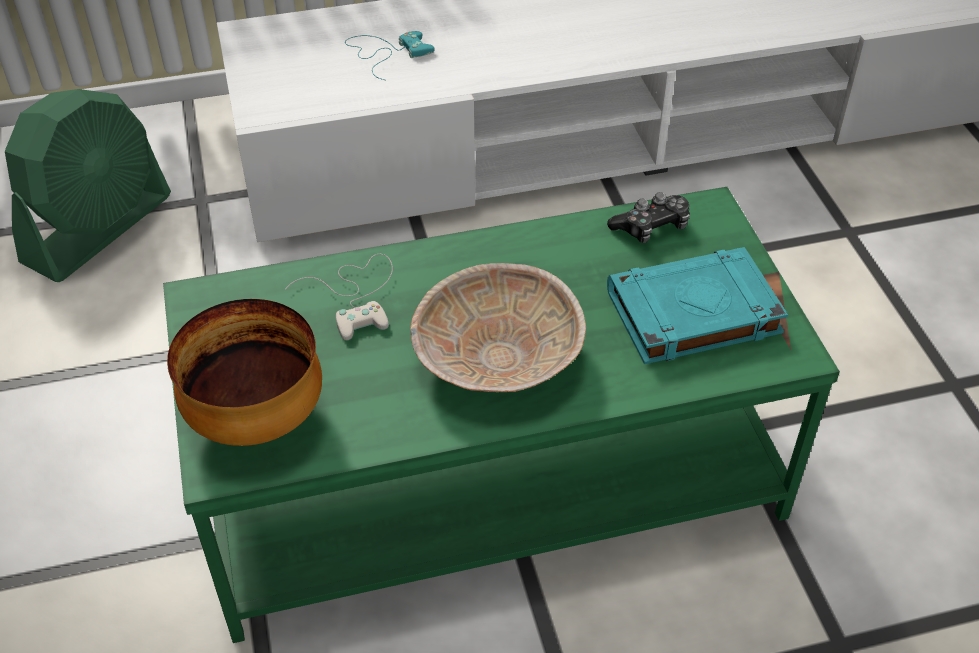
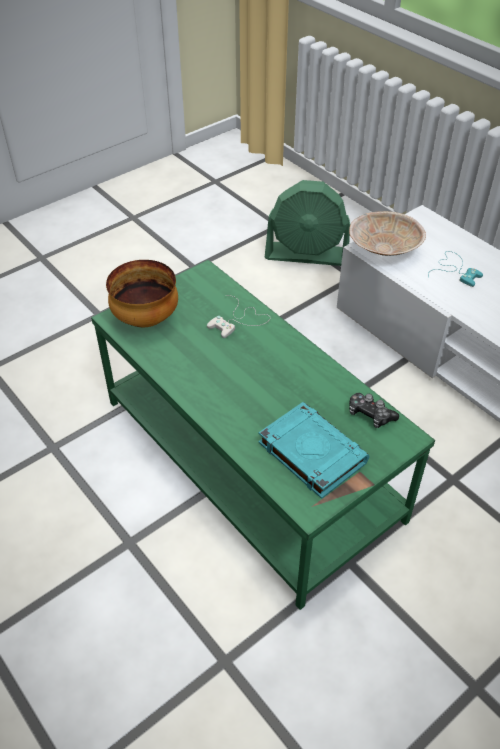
camera: 65 degrees right, 0 degrees up
(496, 358) = (228, 383): beige bowl -> beige bowl (383, 248)

